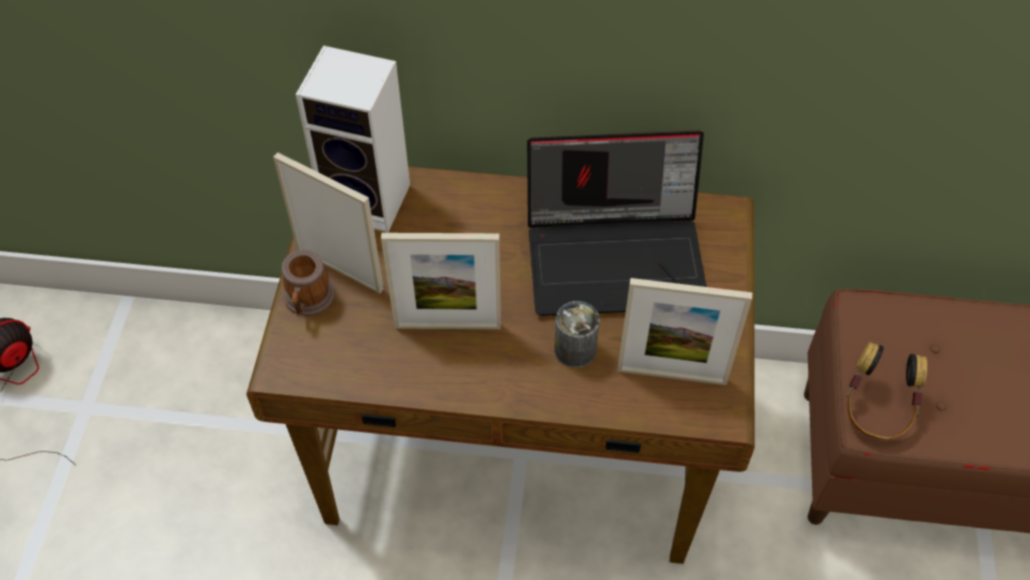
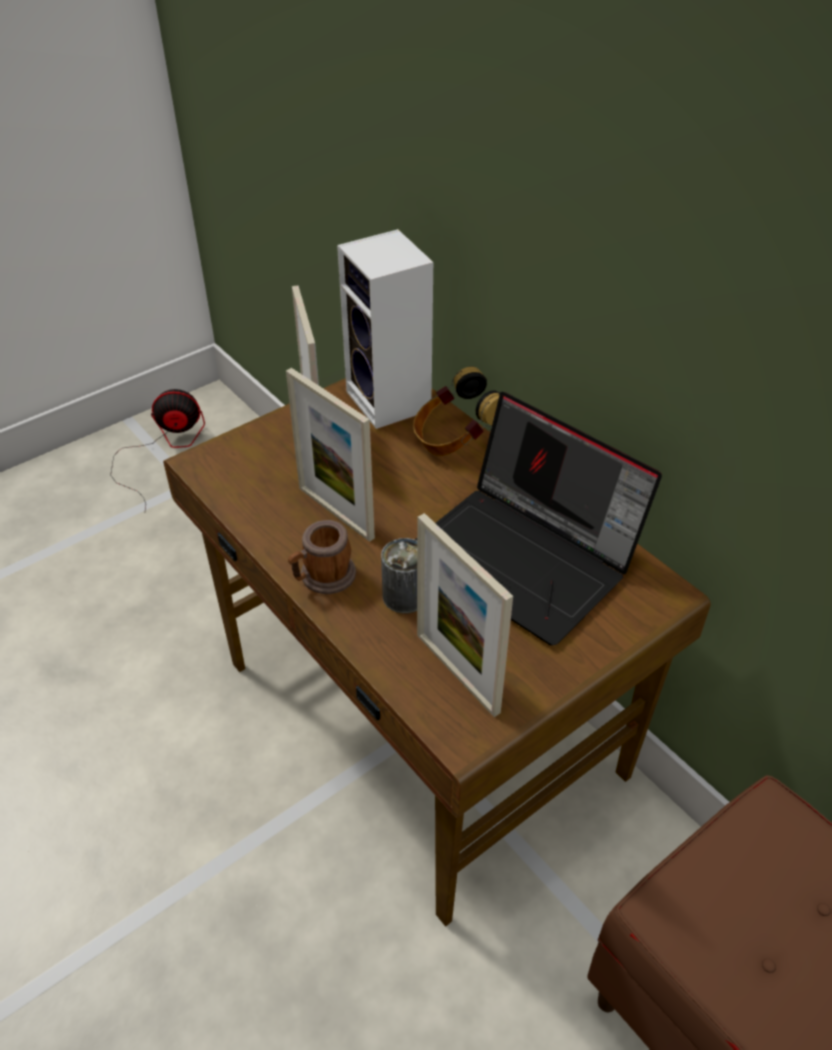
camera: 45 degrees right, 10 degrees down
(308, 301) = (269, 434): mug -> mug (323, 577)
(876, 410) = (687, 906): headphones -> headphones (455, 439)

